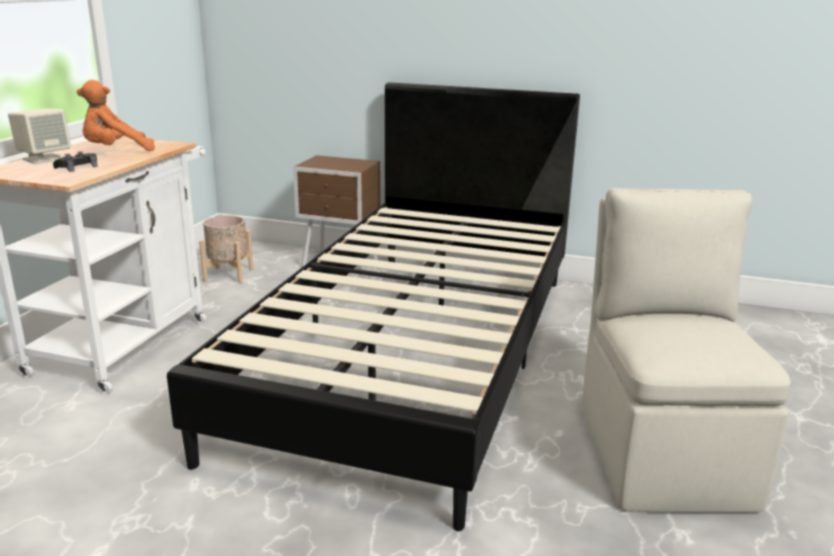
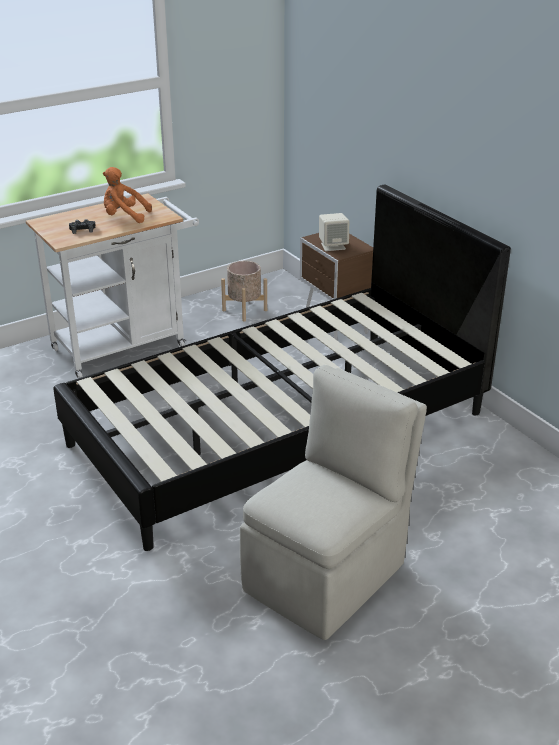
camera: 40 degrees right, 10 degrees up
(44, 159) = (79, 214): beige speaker -> beige speaker (333, 246)

